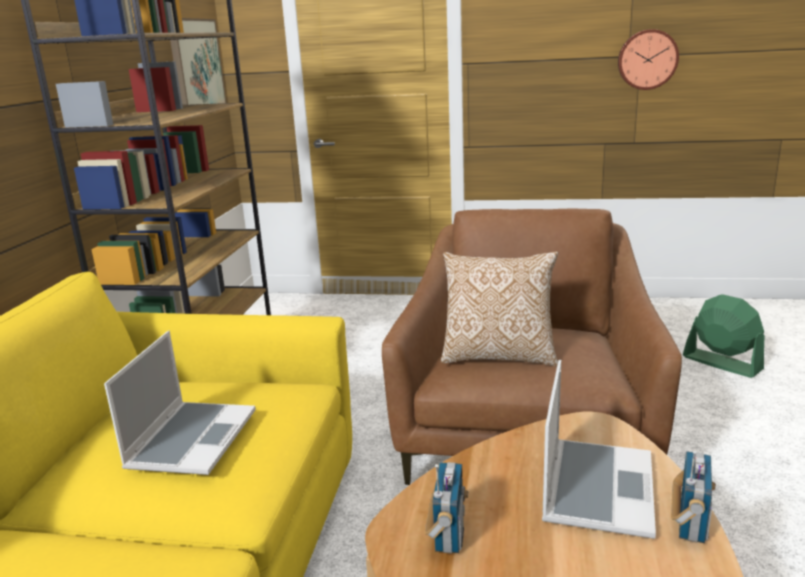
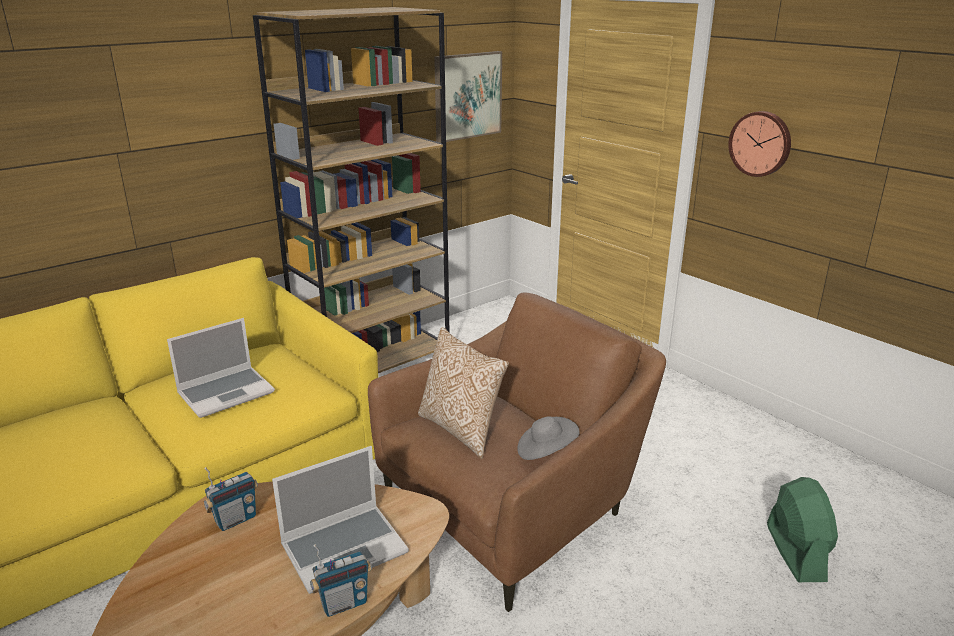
camera: 40 degrees right, 5 degrees up
(591, 338) = (545, 451): none -> grey hat
(647, 59) = (894, 173): wall clock -> wall clock (761, 143)

